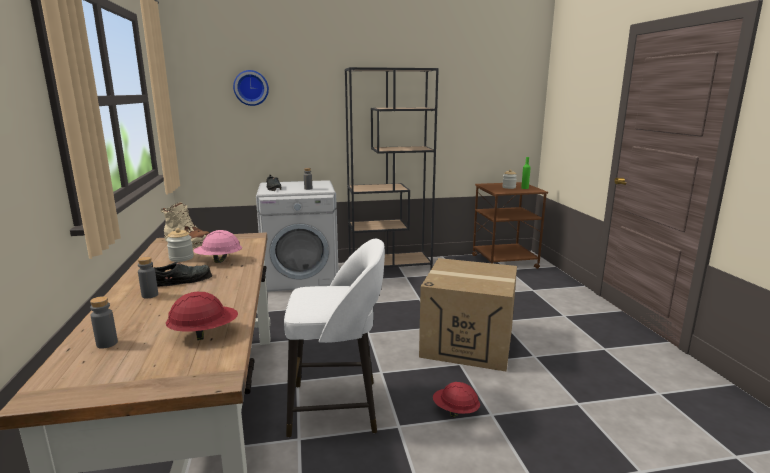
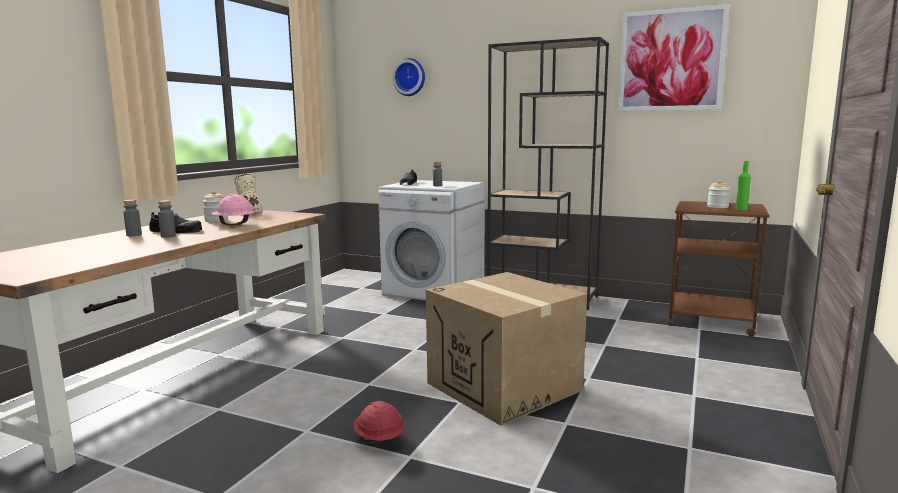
camera: 35 degrees right, 5 degrees down
(107, 343) = (39, 252): grey bottle -> grey bottle (168, 236)
(204, 334) = (93, 257): red hard hat -> none
(337, 407) = (284, 398): white stool -> none
(468, 85) = (671, 60): none -> picture

